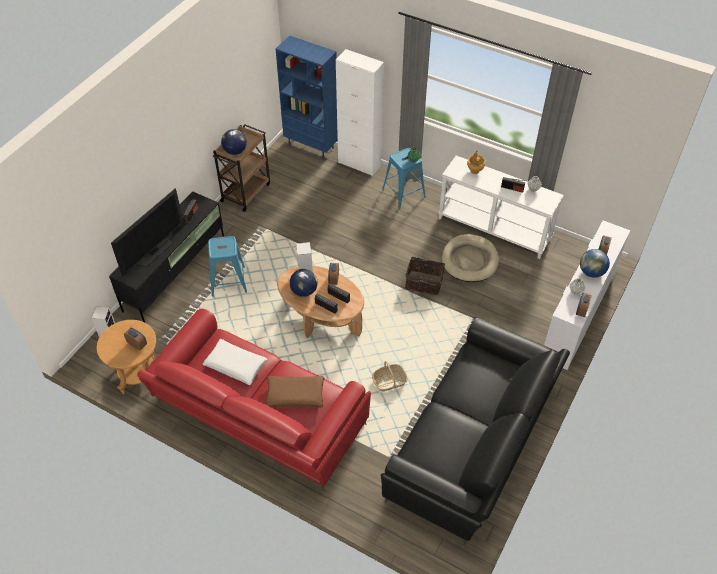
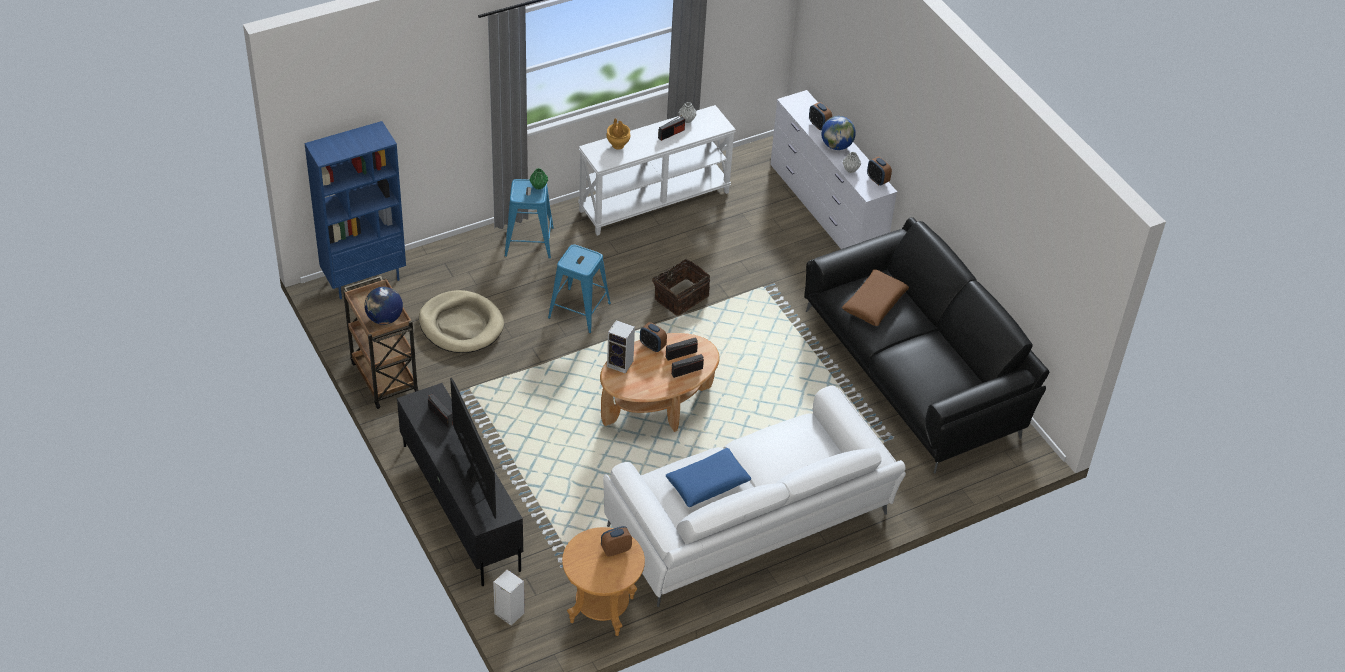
camera: 60 degrees left, 5 degrees down
(228, 281) = (524, 462): blue stool -> blue stool (579, 311)
(236, 365) = (707, 483): white pillow -> blue pillow
(258, 416) = (749, 524): red sofa -> white sofa
(295, 395) = (788, 452): brown pillow -> brown pillow (874, 303)
(304, 291) = (647, 378): globe -> none
(359, 164) = (440, 253): white cabinet -> none
(389, 381) = (791, 394): basket -> none
(470, 260) = (682, 245): beige dog bed -> beige dog bed (461, 325)

